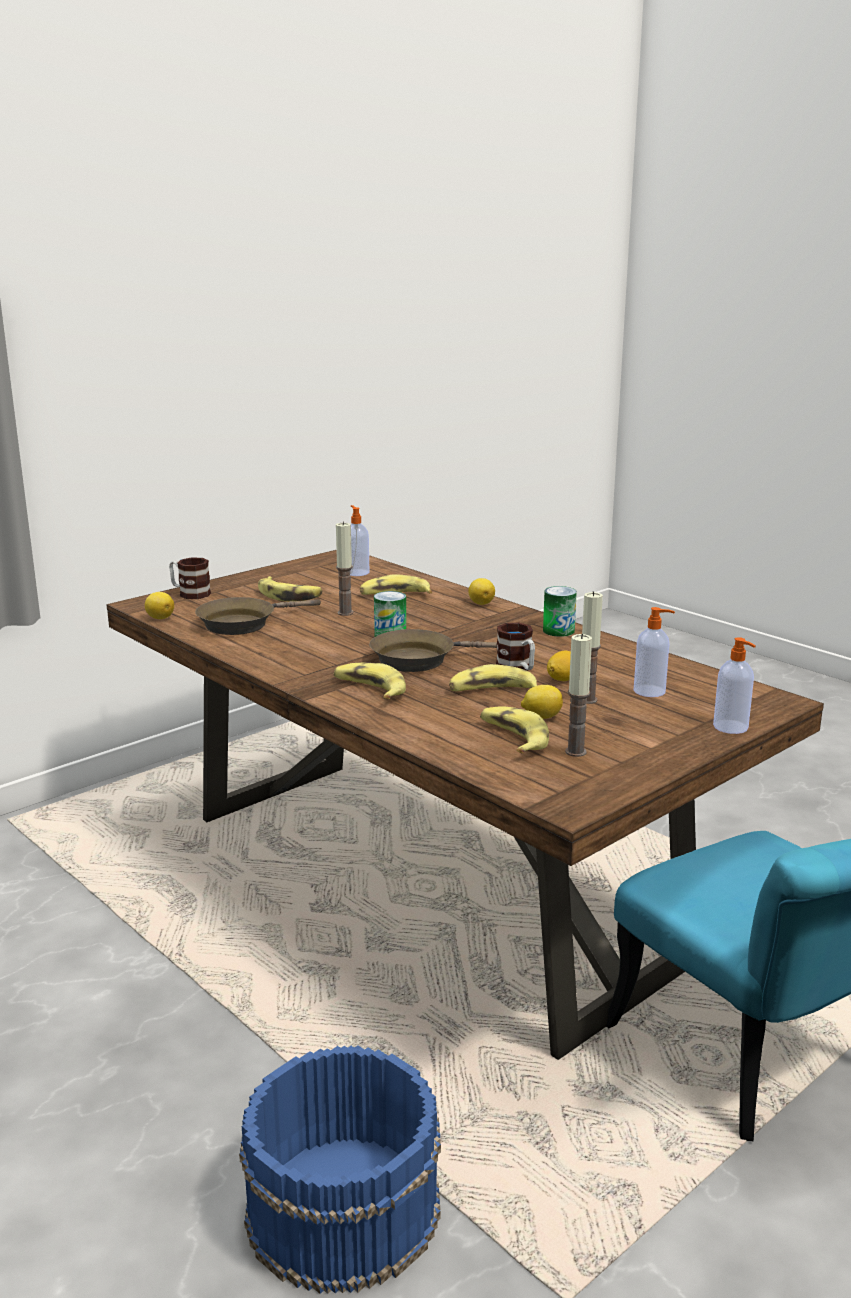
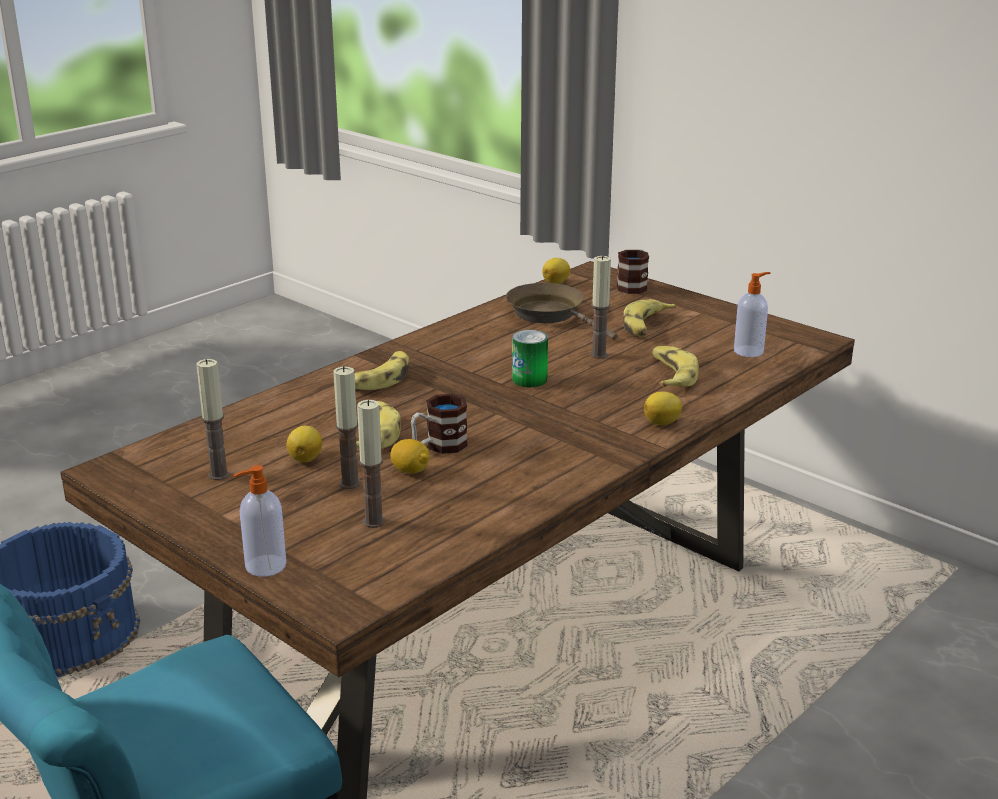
camera: 85 degrees right, 5 degrees up
(419, 659) = (462, 396): brown frying pan -> none
(513, 738) = (255, 445): banana -> none
(558, 631) = (573, 470): can -> none
(650, 691) = (373, 521): soap dispenser -> candle

